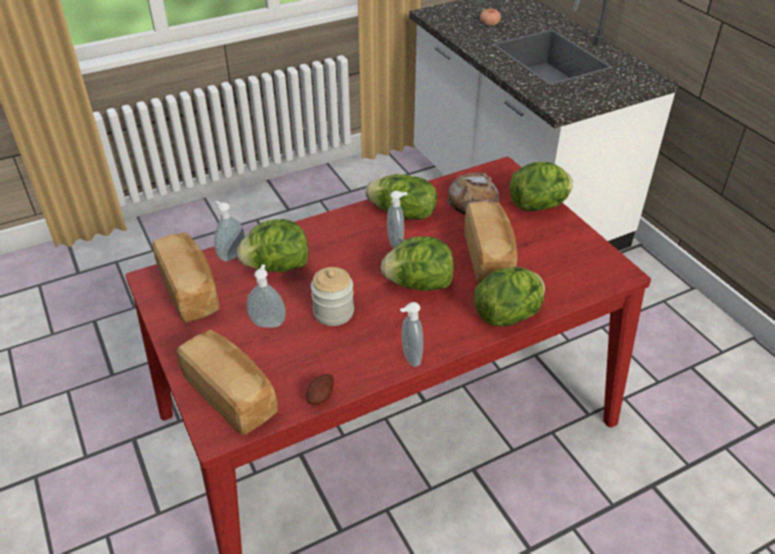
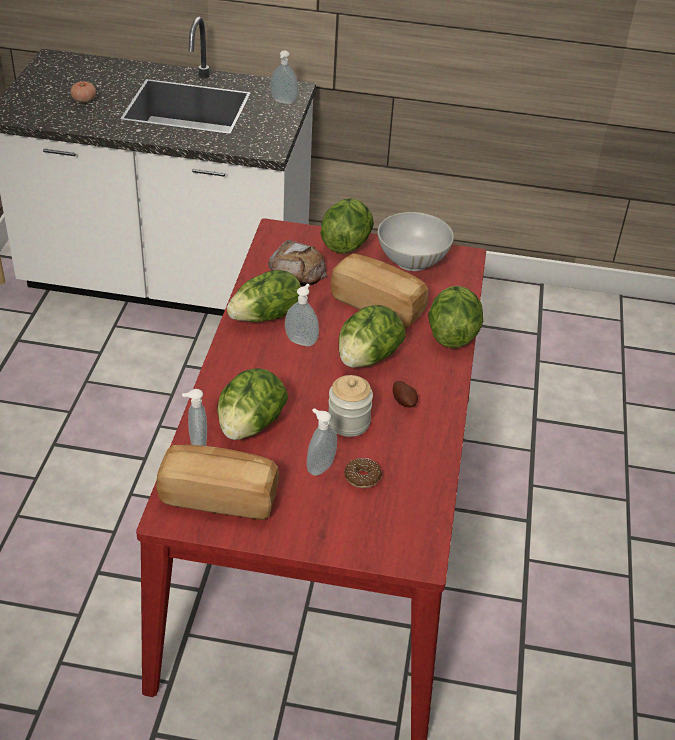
camera: 55 degrees left, 0 degrees up
(232, 395) = (386, 531): bread -> none
(279, 351) = (362, 477): none -> donut
(321, 397) = (440, 479): potato -> potato (404, 401)
(409, 358) = (445, 409): soap dispenser -> soap dispenser (283, 102)
(570, 247) = (412, 260): none -> white bowl

